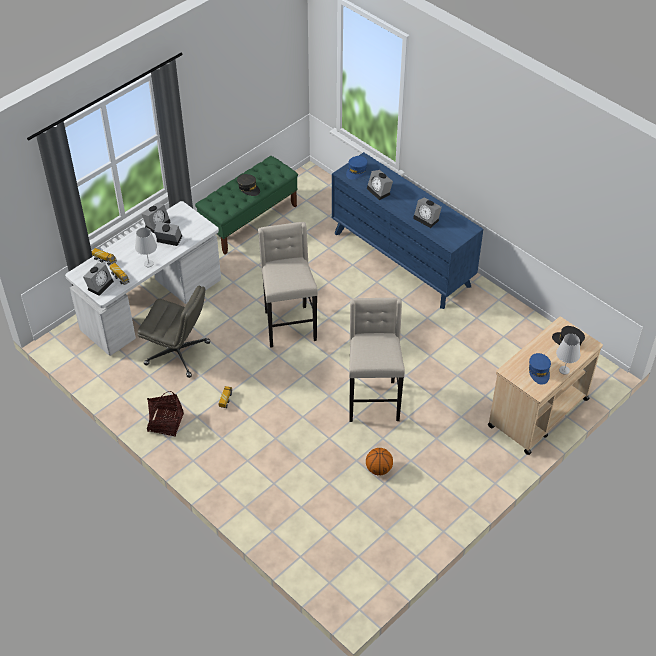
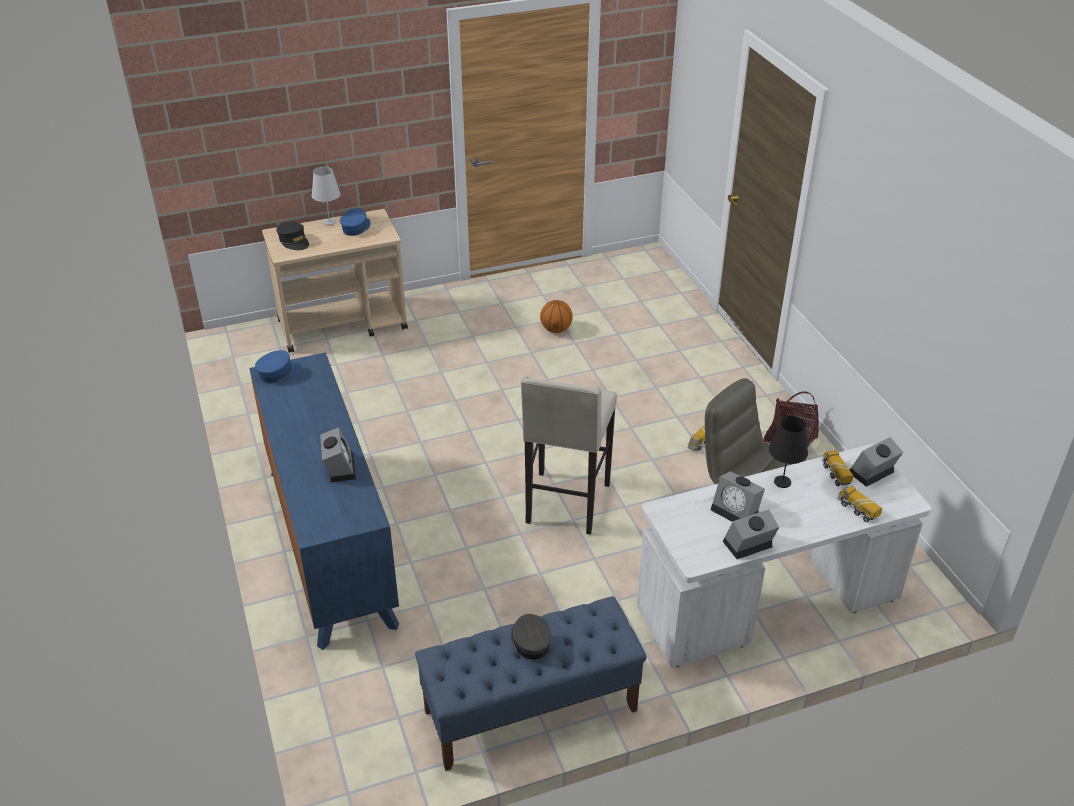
camera: 155 degrees left, 10 degrees down
(148, 263) = (782, 482): white table lamp -> black table lamp
(249, 220) = (530, 711): green bench -> blue bench
(356, 171) = (344, 515): blue cap -> blue cap (279, 373)
(373, 400) = (515, 388): beige stool -> none
(427, 219) = (310, 403): alarm clock -> none

